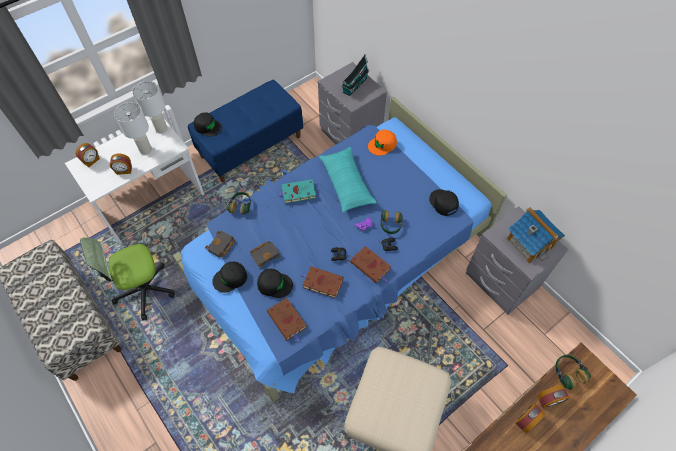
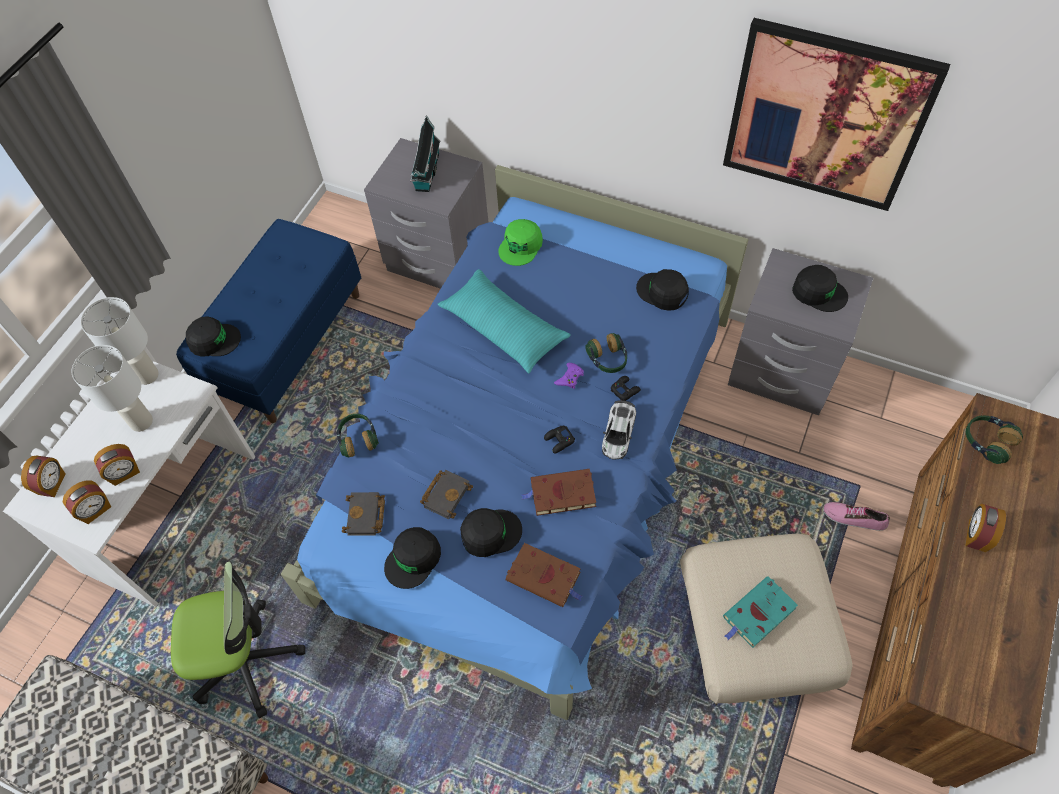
camera: 25 degrees left, 0 degrees up
(144, 290) = (247, 660): office chair -> office chair turned 135 degrees counterclockwise
(297, 193) = (437, 376): turquoise book -> turquoise book (758, 614)
(371, 266) = (618, 433): brown book -> toy car
(382, 145) = (521, 246): orange cap -> green cap
(493, 381) = (854, 517): none -> shoe
(529, 242) = (819, 292): toy house -> black cap
(548, 400) = (986, 492): alarm clock -> alarm clock (95, 510)
(564, 140) = (825, 117): none -> picture

